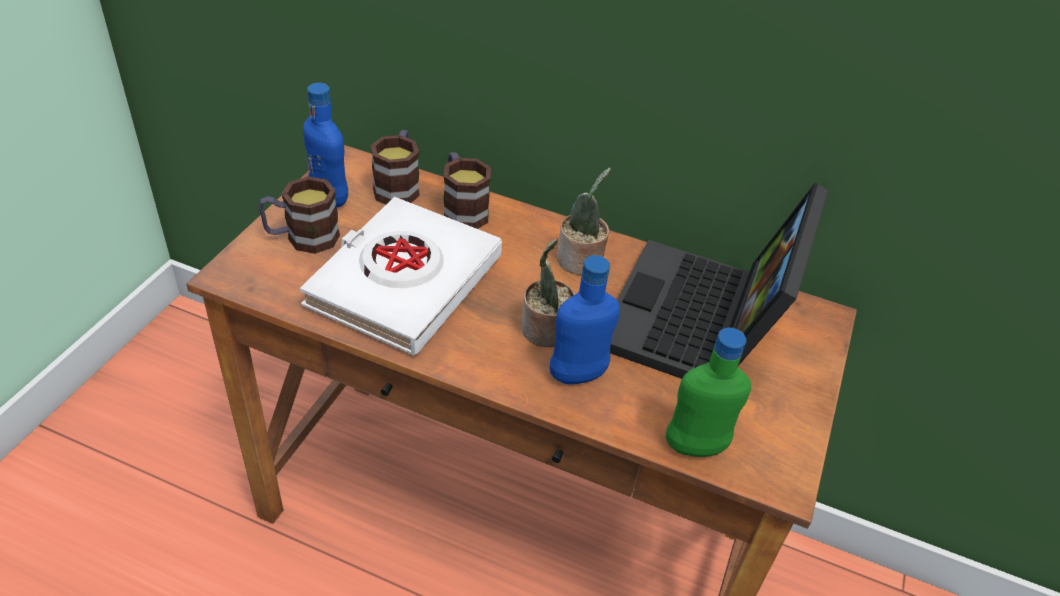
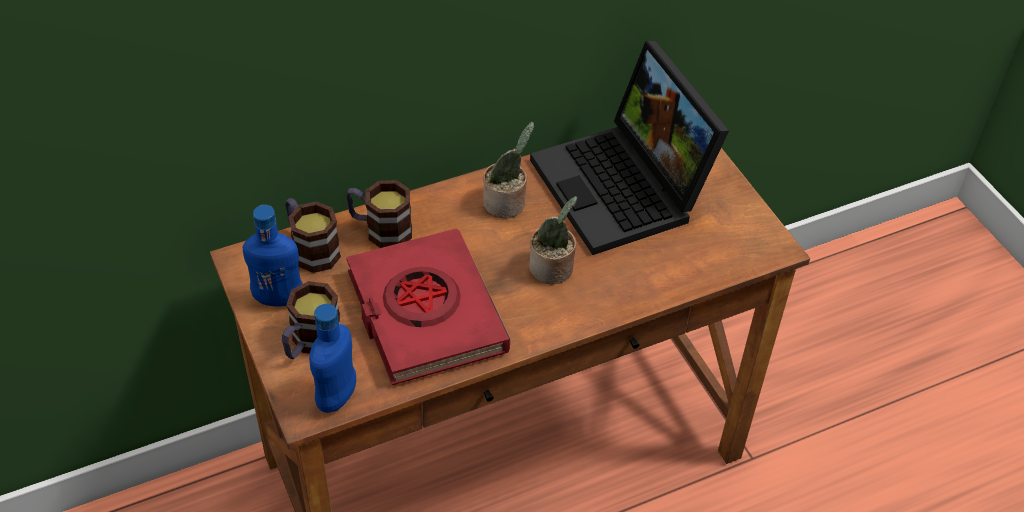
camera: 45 degrees left, 5 degrees up
(404, 282) = (425, 313): white book -> red book
(578, 375) = (606, 280): blue bottle -> blue bottle (337, 397)
(695, 447) = (715, 267): green bottle -> none

